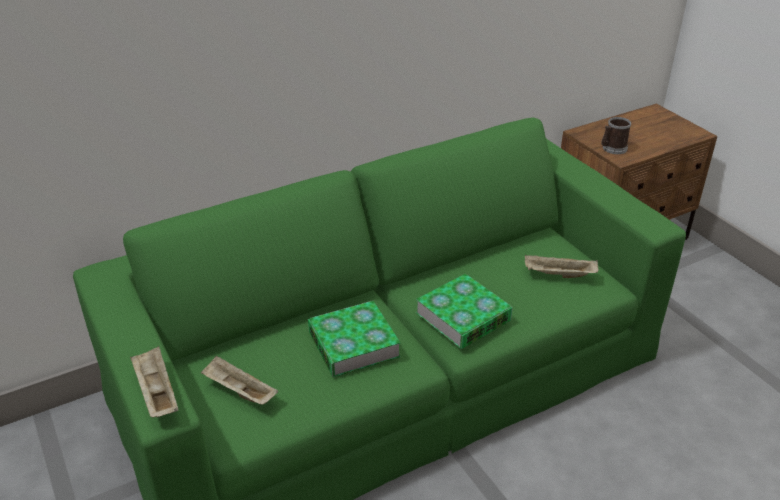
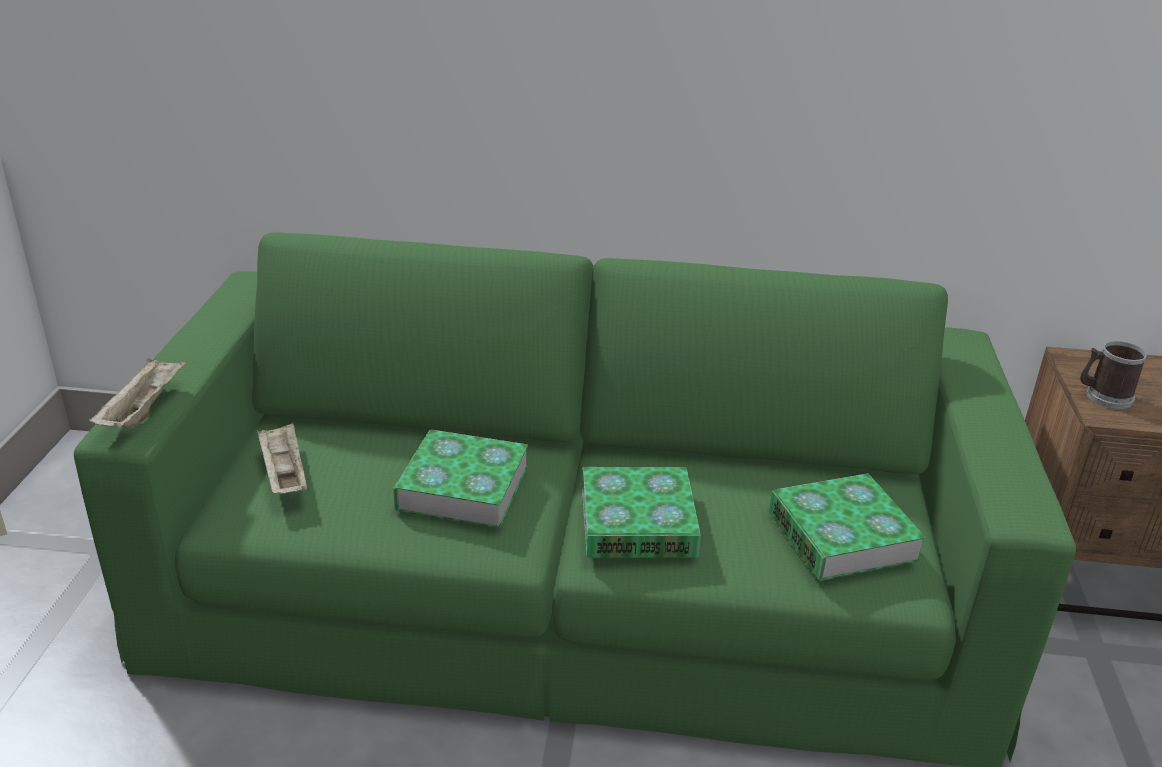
camera: 35 degrees right, 5 degrees down
(558, 275) = (842, 536): beige tray -> book

